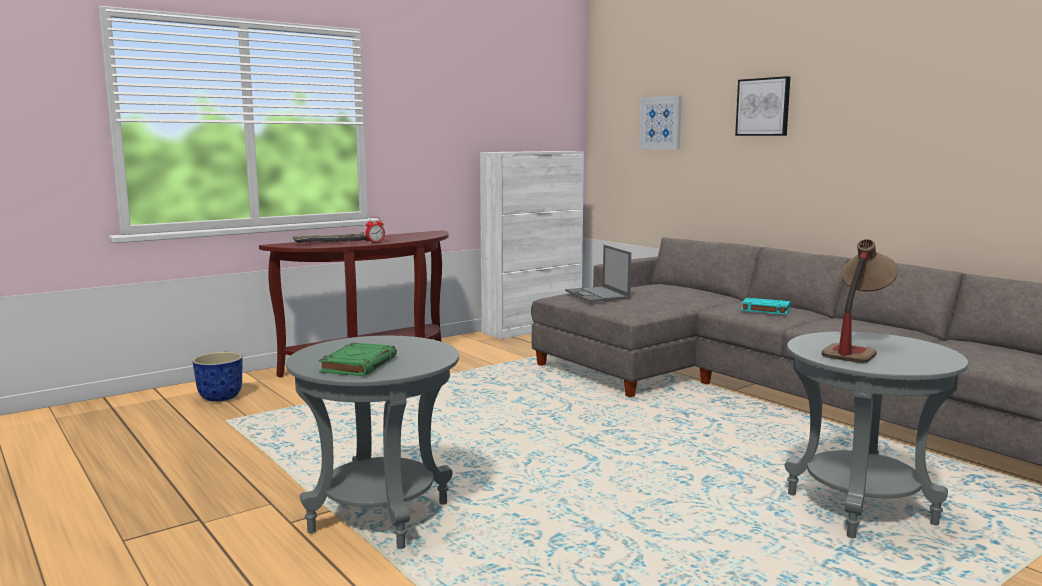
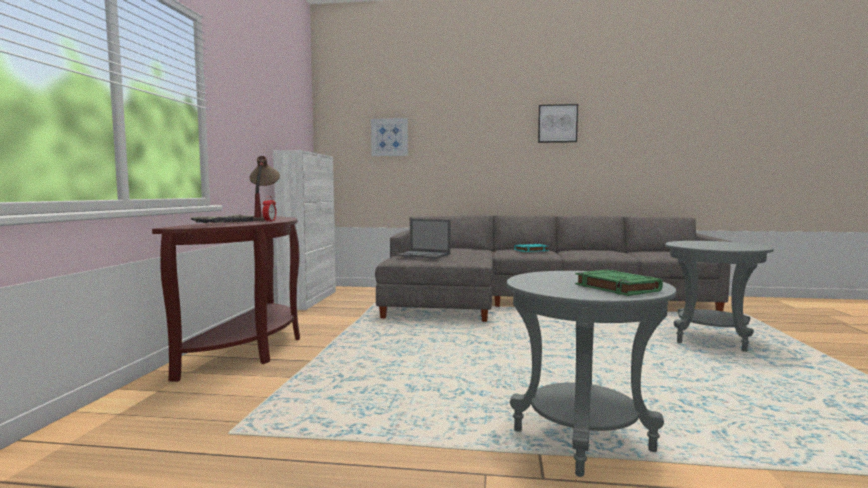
camera: 45 degrees left, 5 degrees down
(220, 397) = (155, 418): planter -> none
(763, 107) = (475, 127): picture -> picture (557, 123)
(855, 349) = (712, 245): table lamp -> table lamp (262, 219)

